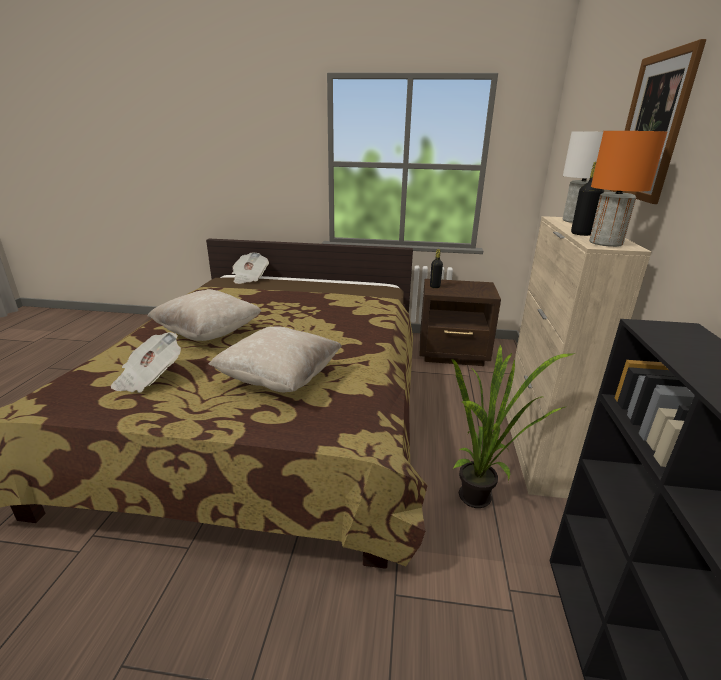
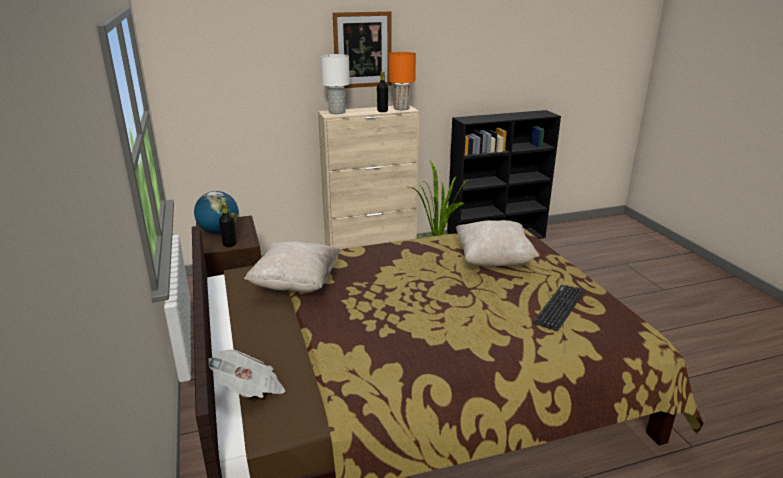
camera: 115 degrees left, 0 degrees up
(149, 378) = (559, 307): newspaper -> keyboard
(208, 333) = (466, 319): beige pillow -> beige pillow (296, 284)
(465, 286) = (219, 231): none -> globe

